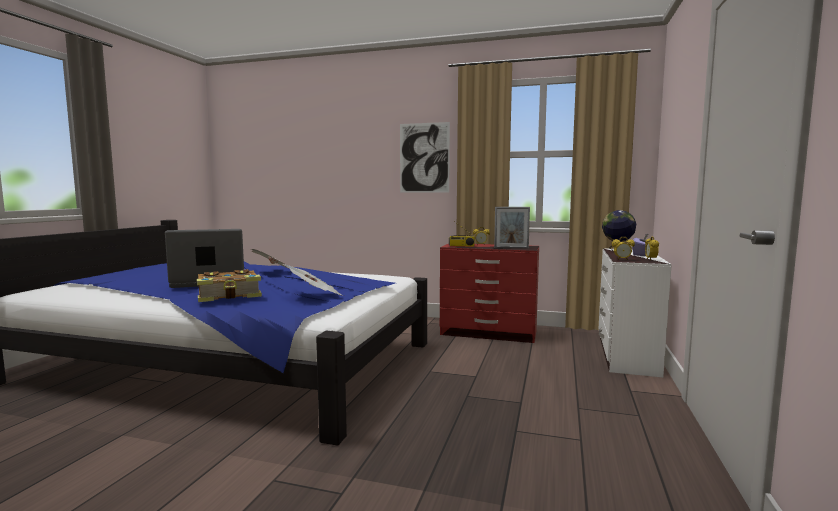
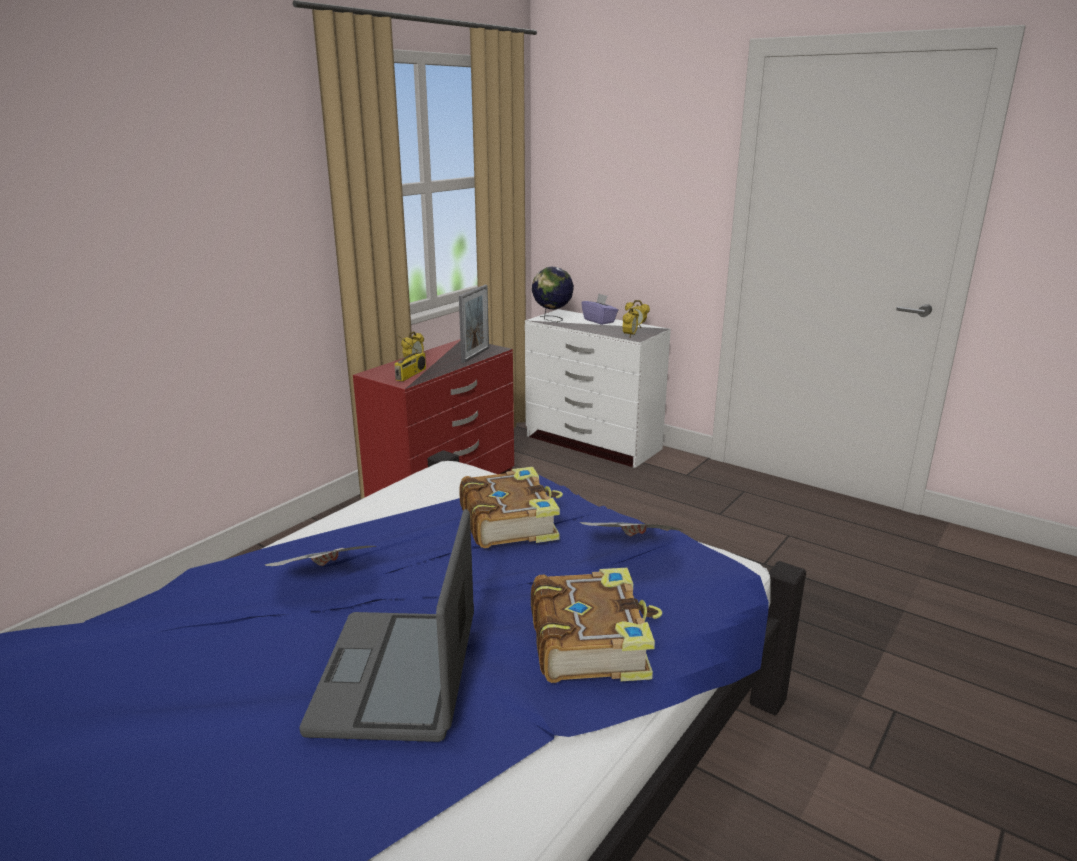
camera: 70 degrees left, 15 degrees up
(334, 281) = (509, 521): none -> book
(424, 158) = (250, 210): picture -> none

